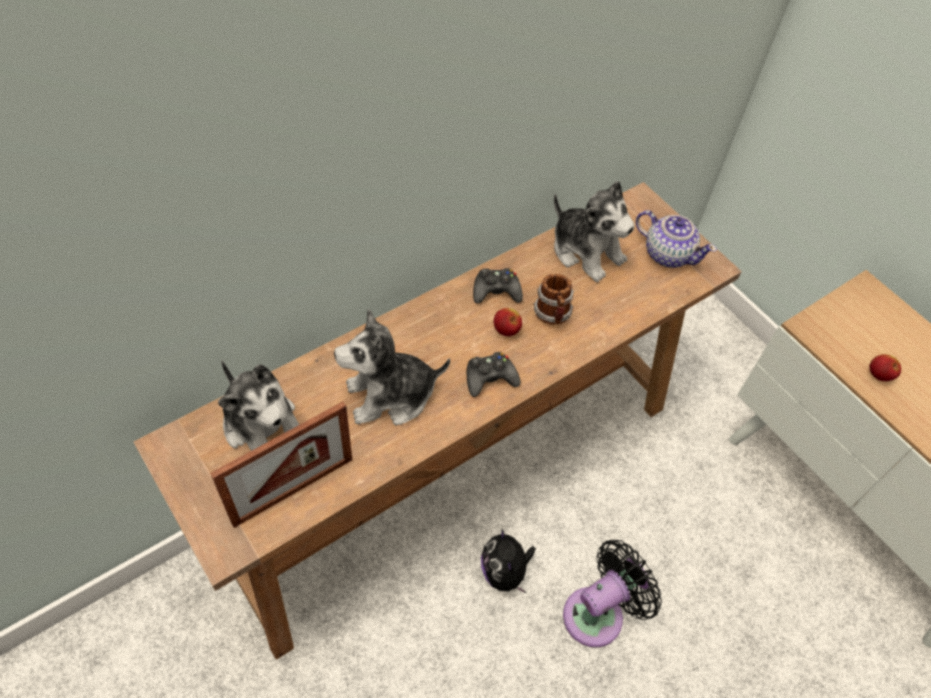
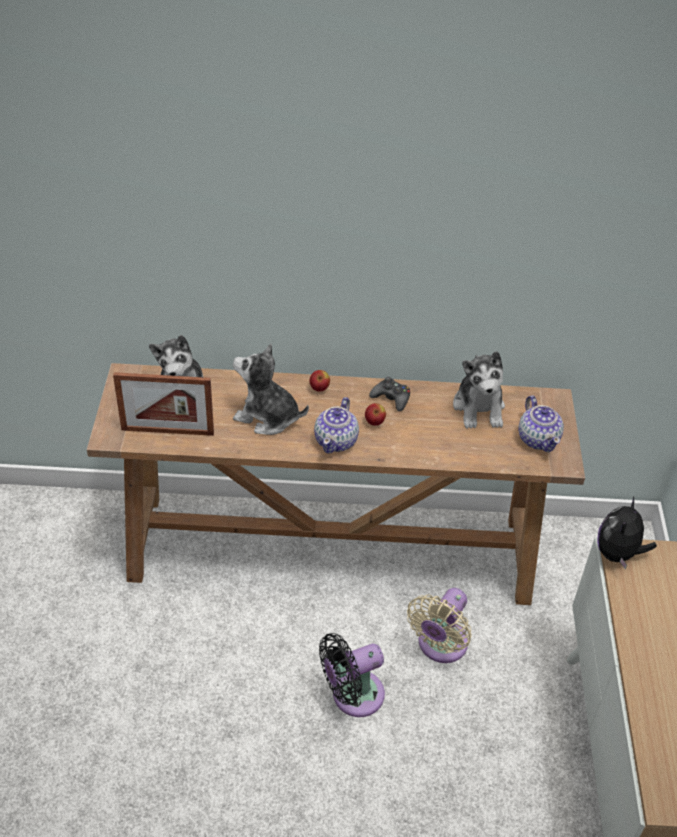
camera: 40 degrees right, 10 degrees down
(490, 378) = (336, 441): black game controller -> teapot
(504, 572) = (311, 629): plush toy -> plush toy (617, 554)
(552, 315) = (414, 430): mug -> none
(598, 613) = (352, 696): black fan -> black fan turned 150 degrees clockwise
(626, 504) = (440, 646): none -> beige fan
(879, 375) = (642, 609): apple -> apple (319, 388)

